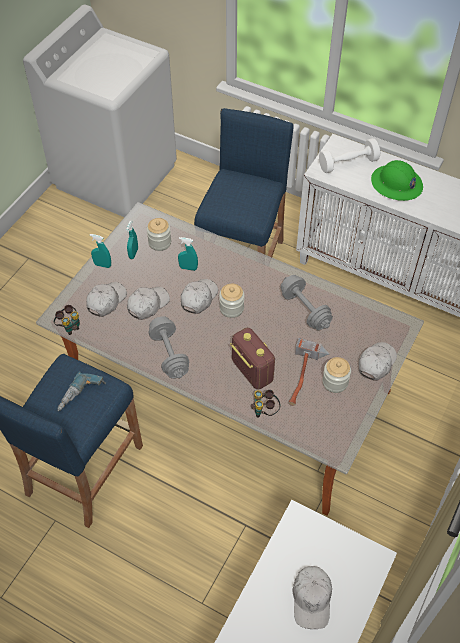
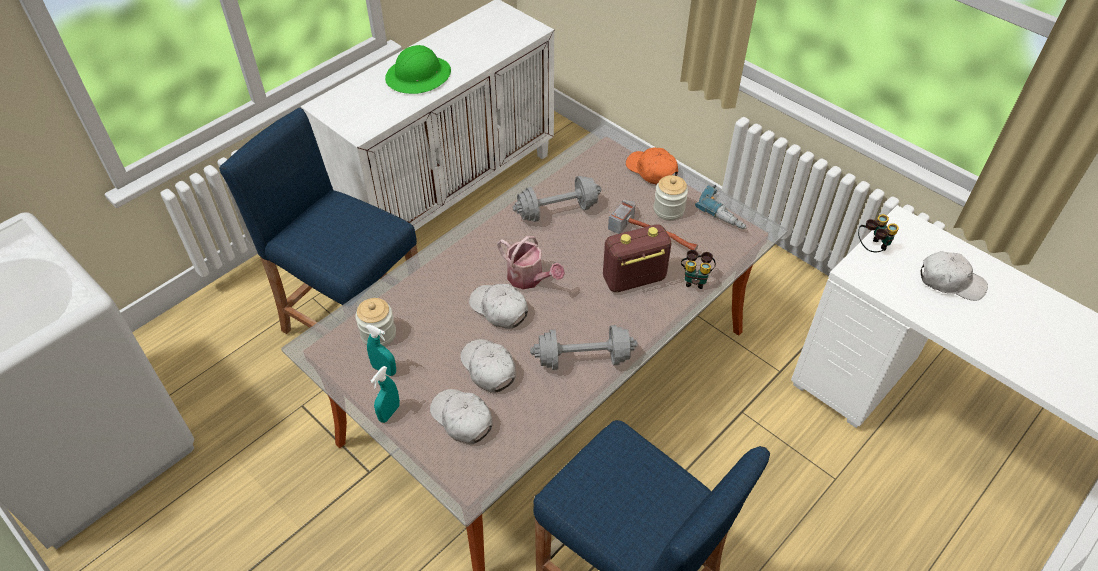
camera: 75 degrees left, 5 degrees down
(69, 326) = (493, 475): binoculars -> binoculars (871, 248)
(82, 397) = (628, 476): power drill -> power drill (725, 212)
(188, 268) = (441, 310): turquoise spray bottle -> none
(231, 308) = (529, 278): jar -> watering can
(348, 164) = (362, 105): white dumbbell -> none
(376, 363) = (651, 171): white cap -> orange cap

